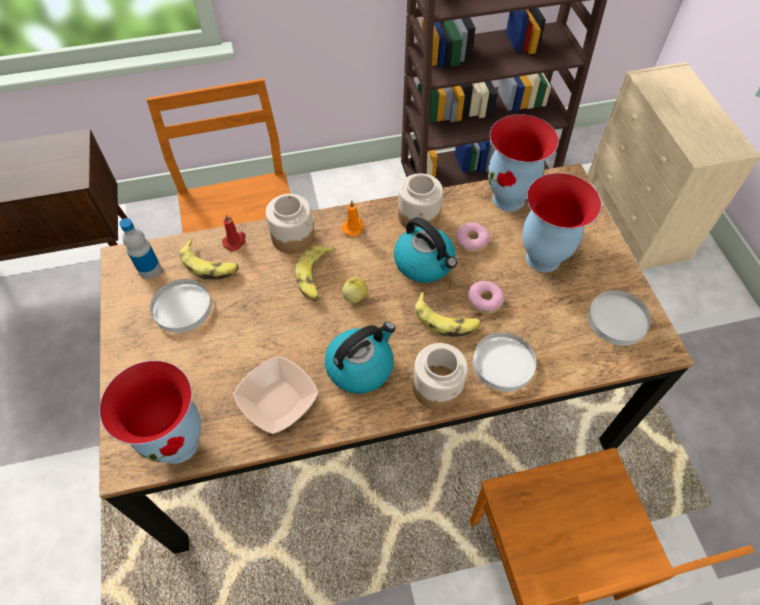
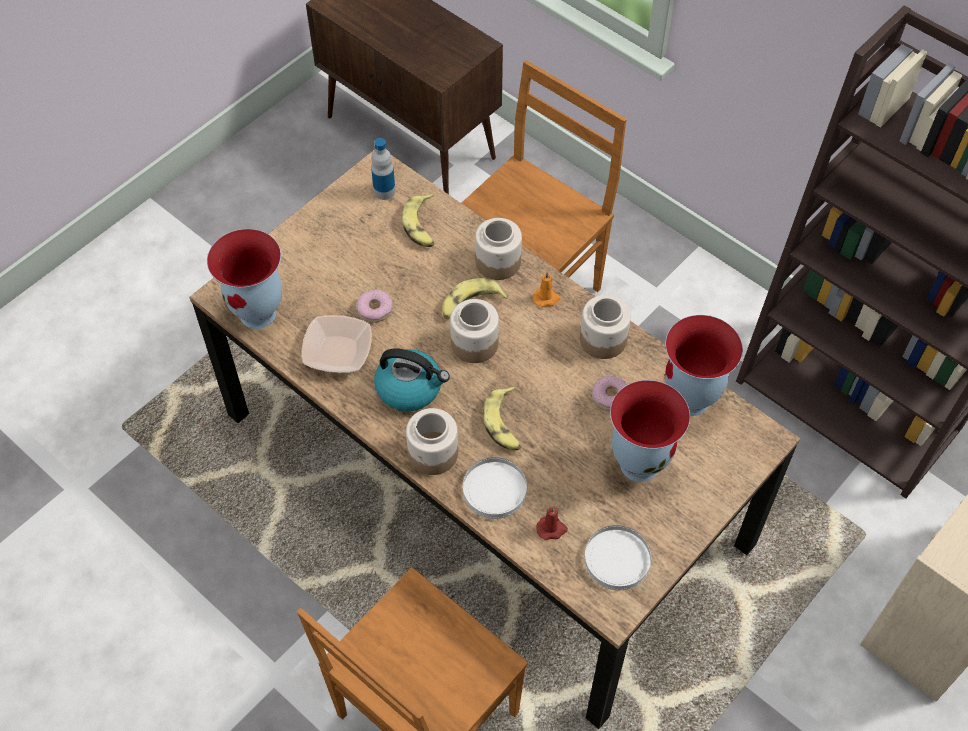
camera: 55 degrees right, 0 degrees up
(182, 307) = (368, 236): white plate -> none
(235, 241) = (459, 226): red candle -> red candle (552, 529)
(355, 297) = (474, 344): apple -> jar
(425, 263) = (553, 374): kettle -> none
(484, 300) = (550, 442): donut -> donut (374, 309)

